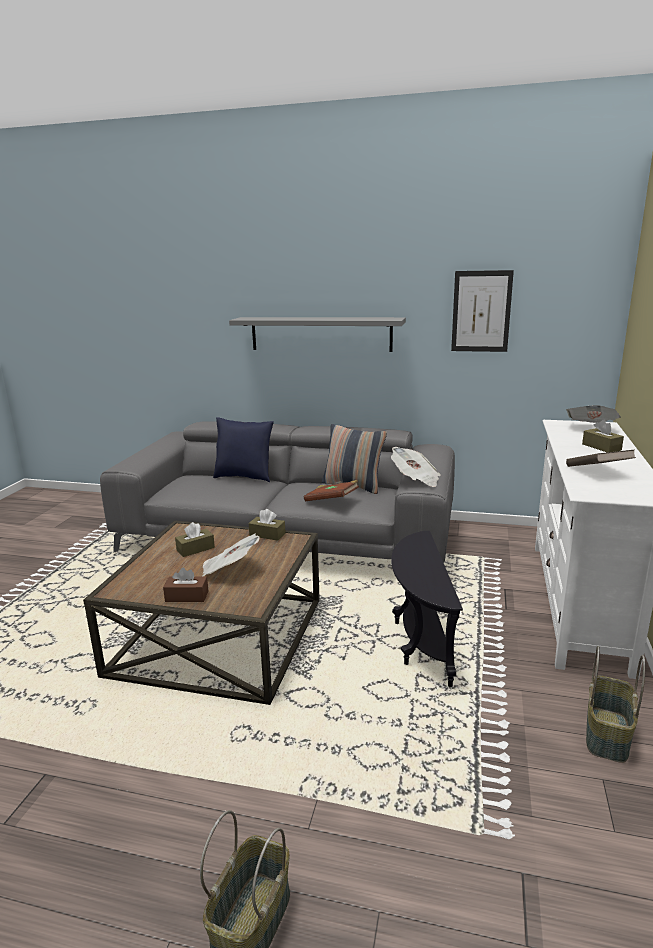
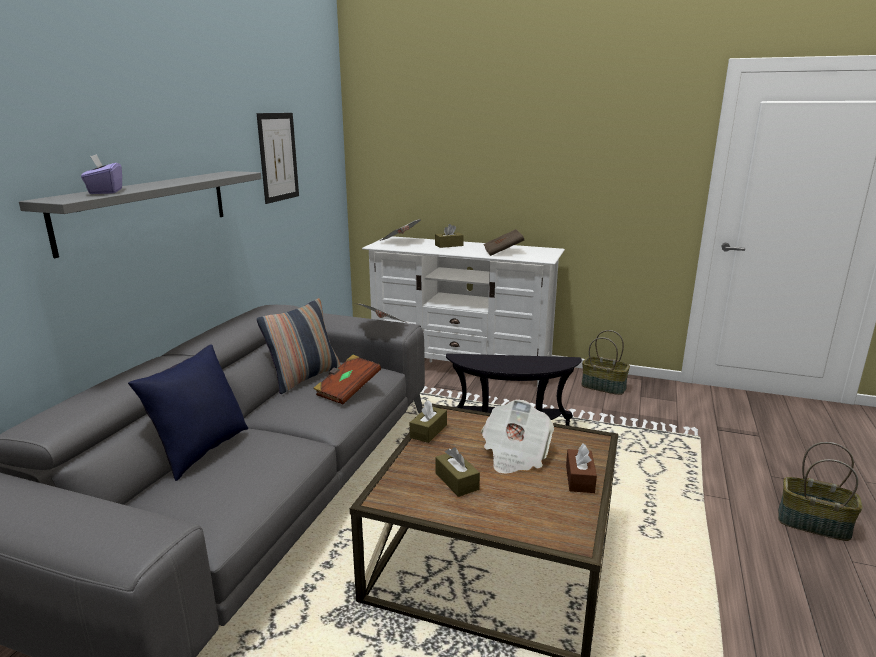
camera: 85 degrees left, 0 degrees up
(274, 318) = (105, 192): none -> purple tissue box

